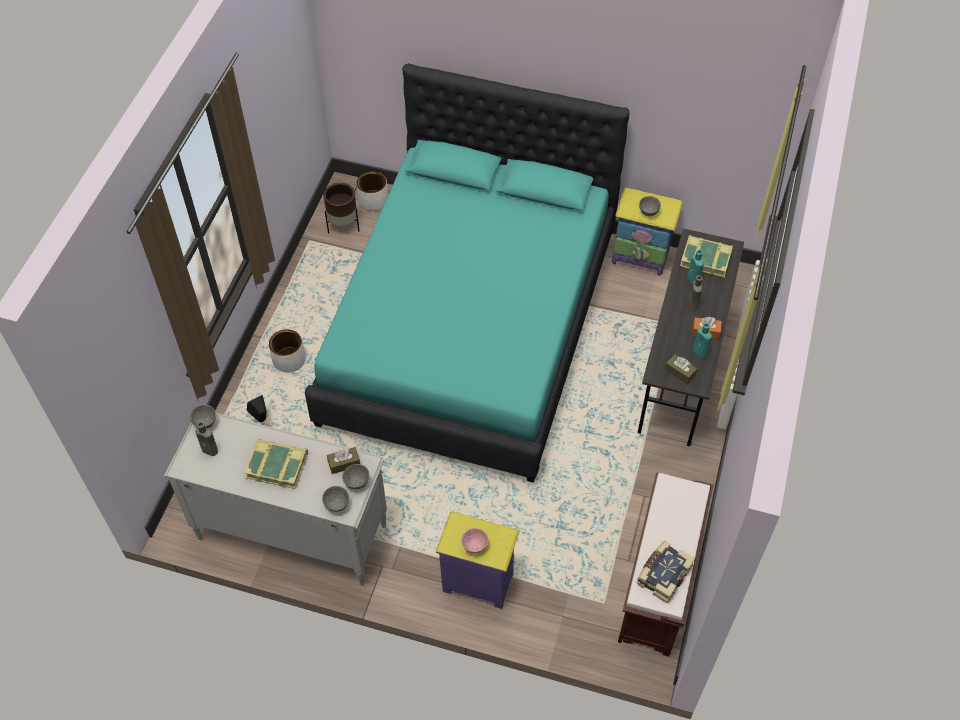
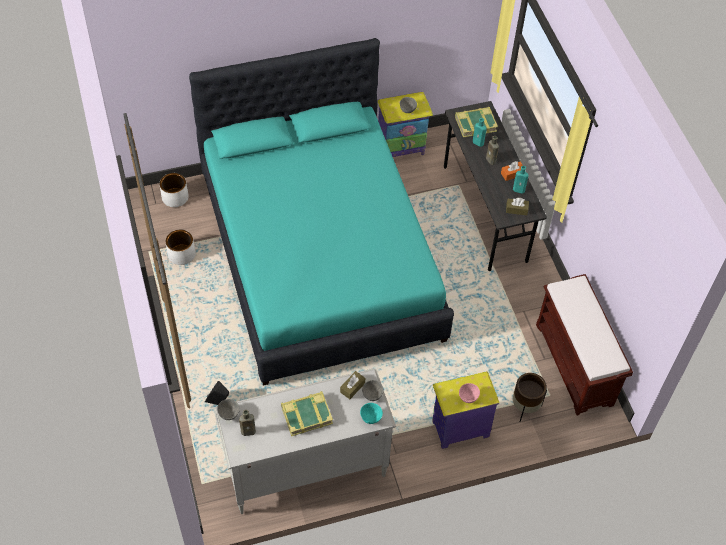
camera: 35 degrees left, 0 degrees up
(289, 359) = (204, 348): white planter -> white planter (181, 254)
(337, 505) = (371, 418): grey bowl -> turquoise bowl
(343, 225) = (166, 227): brown planter -> brown planter (524, 407)
(663, 575) = (599, 348): book -> none

